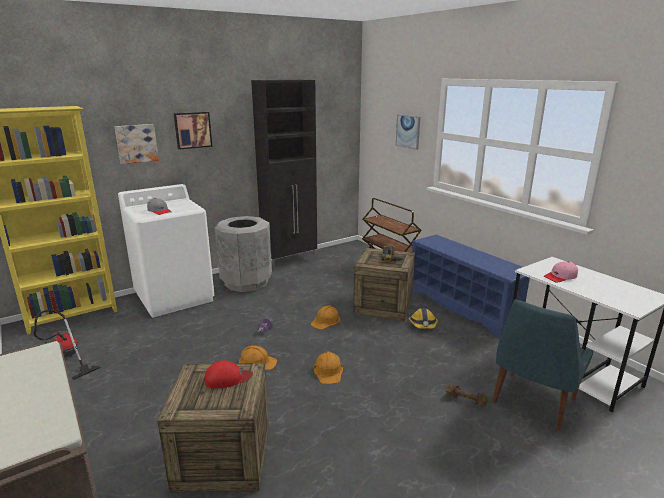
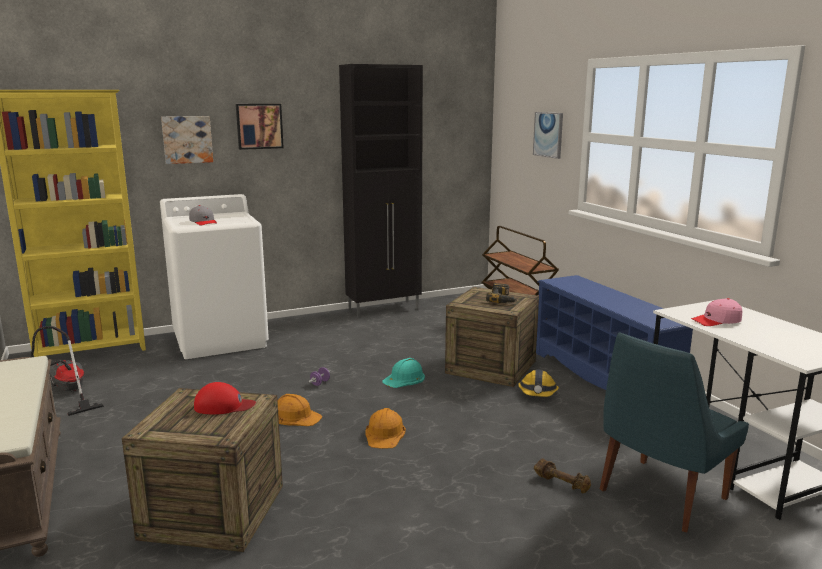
camera: 10 degrees right, 5 degrees down
(246, 282) = (317, 329): grey trash can -> none
(326, 321) = (404, 379): orange hard hat -> turquoise hard hat

